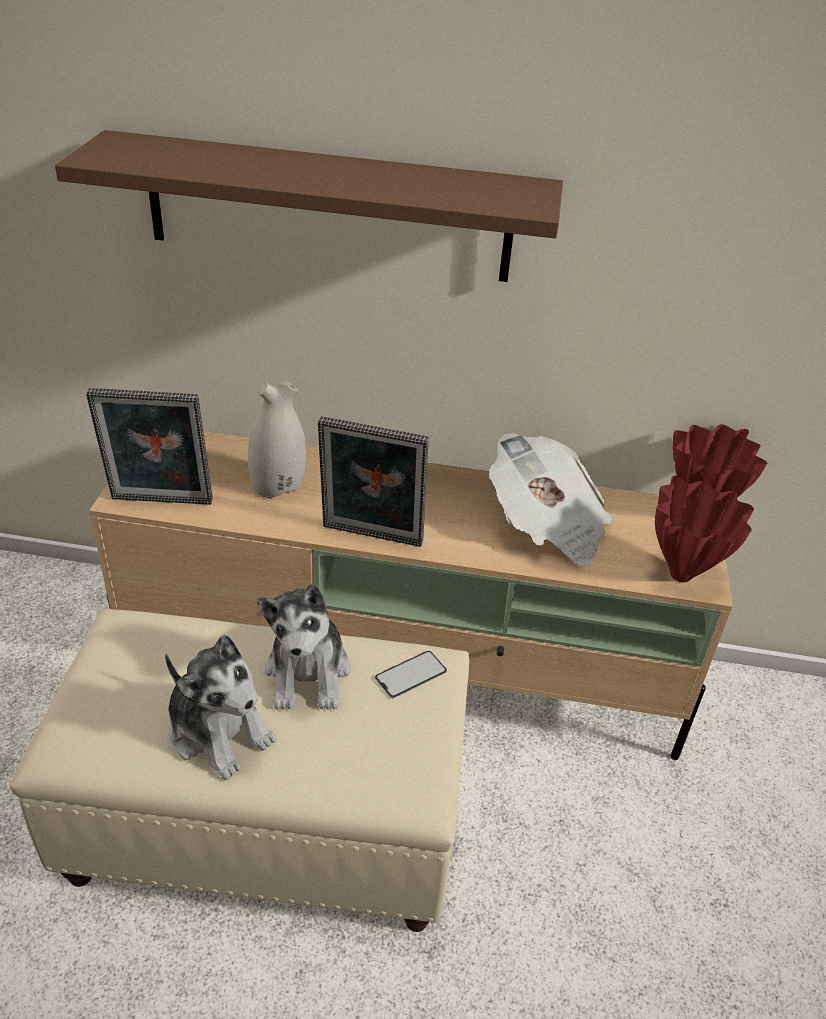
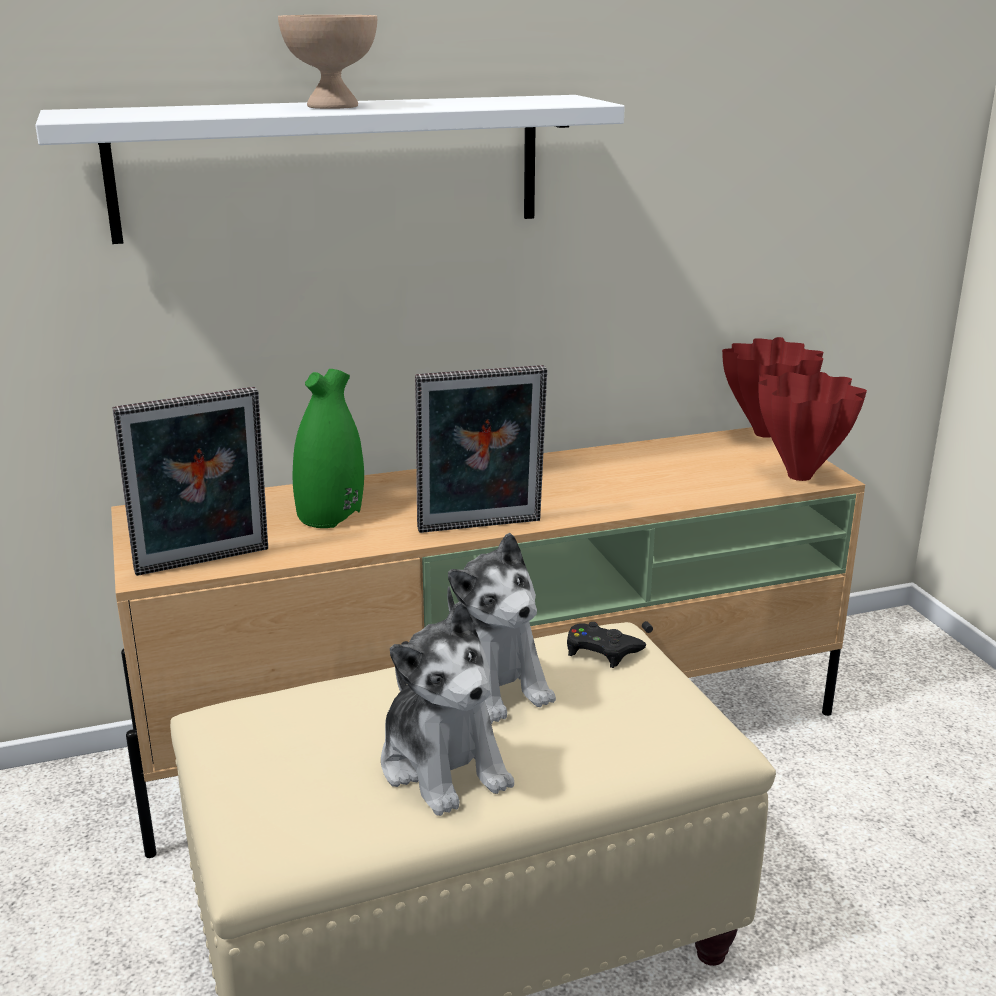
camera: 25 degrees left, 15 degrees down
(219, 731) = (443, 765): plush toy -> plush toy turned 45 degrees clockwise
(278, 485) = (330, 516): white vase -> green vase
(309, 170) = (332, 106): none -> beige bowl
(328, 208) = (330, 167): brown shelf -> white shelf
(411, 674) = (601, 651): phone -> black game controller
(547, 525) = (643, 475): newspaper -> none

